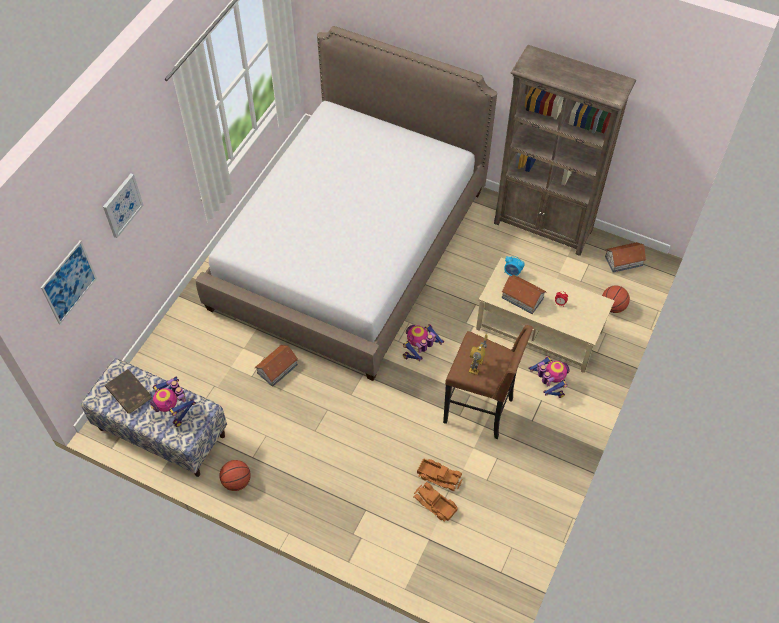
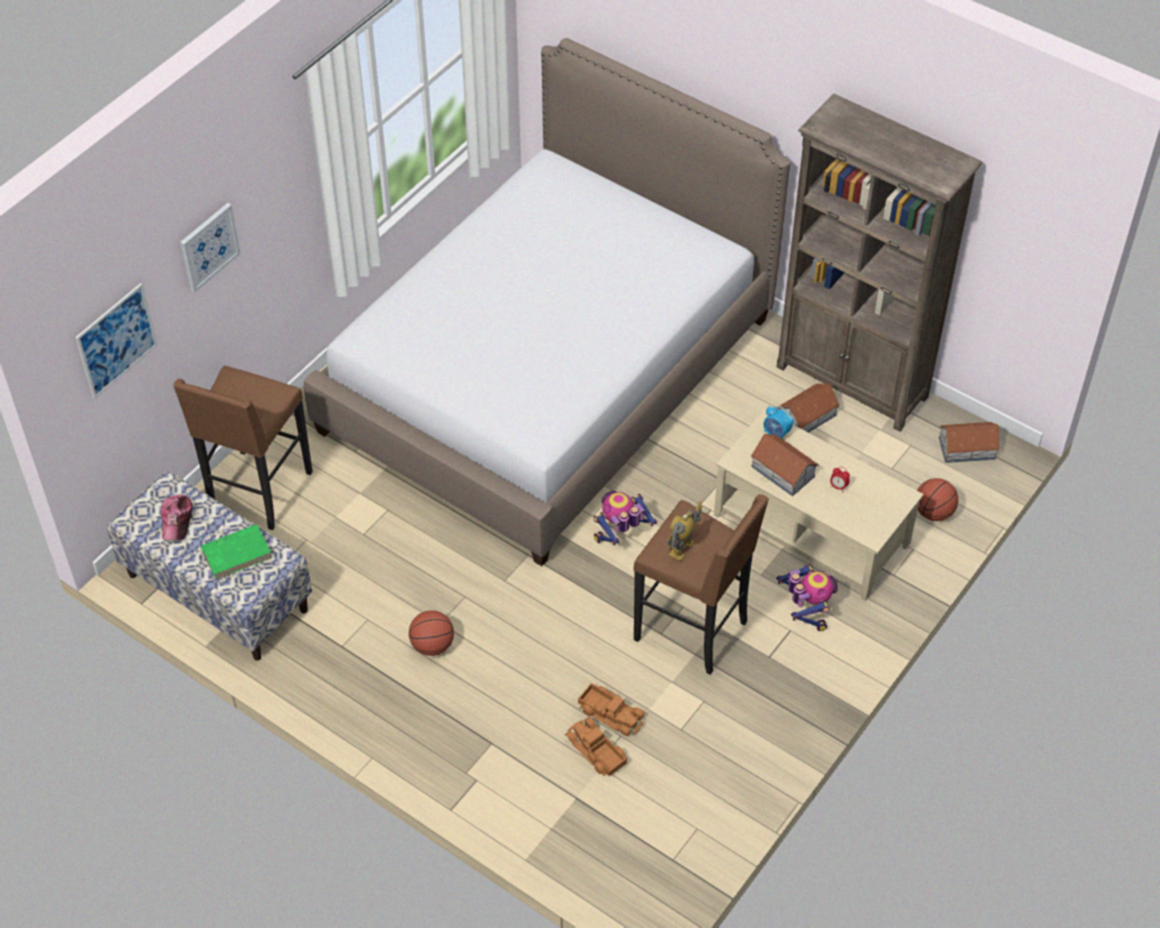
camera: 10 degrees right, 5 degrees down
(128, 392) = (177, 520): brown book -> cap
(174, 410) = (237, 553): toy robot -> green book
(176, 357) = (258, 492): none -> brown stool
(236, 481) = (311, 676): basketball -> basketball (432, 645)
(278, 368) = (404, 529): toy house -> toy house (807, 416)

